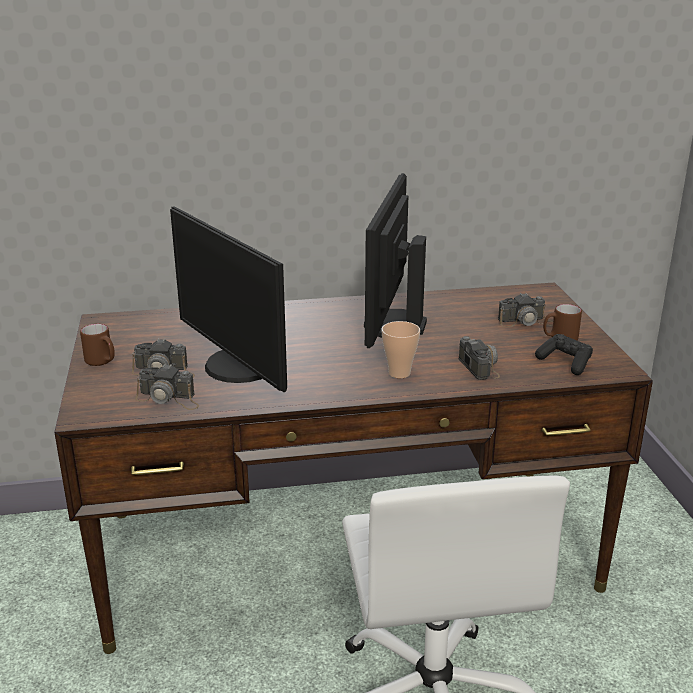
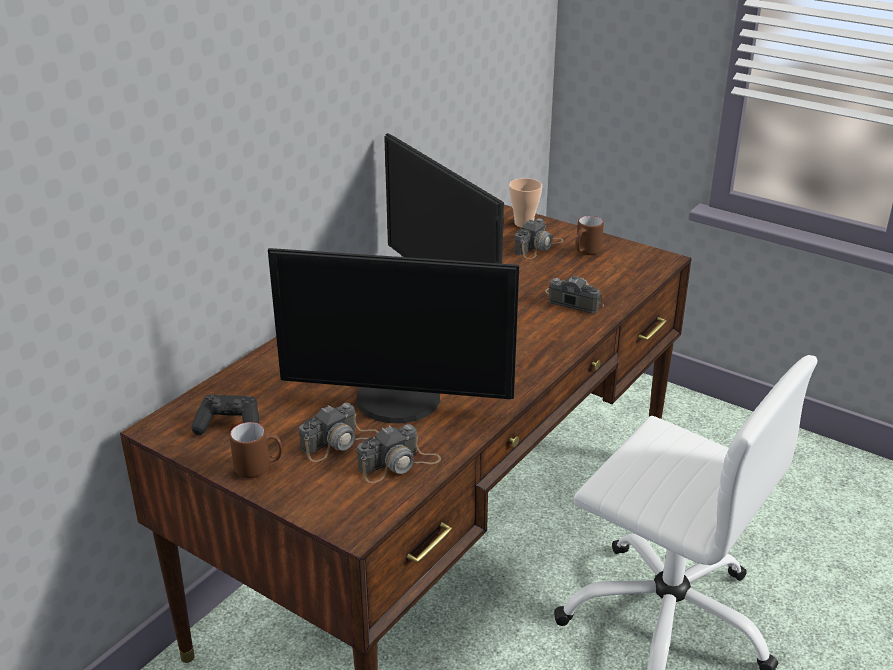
camera: 45 degrees left, 5 degrees up
(399, 373) = (532, 337): cup -> cup (524, 223)
(565, 363) = (622, 270): black game controller -> black game controller (230, 425)

